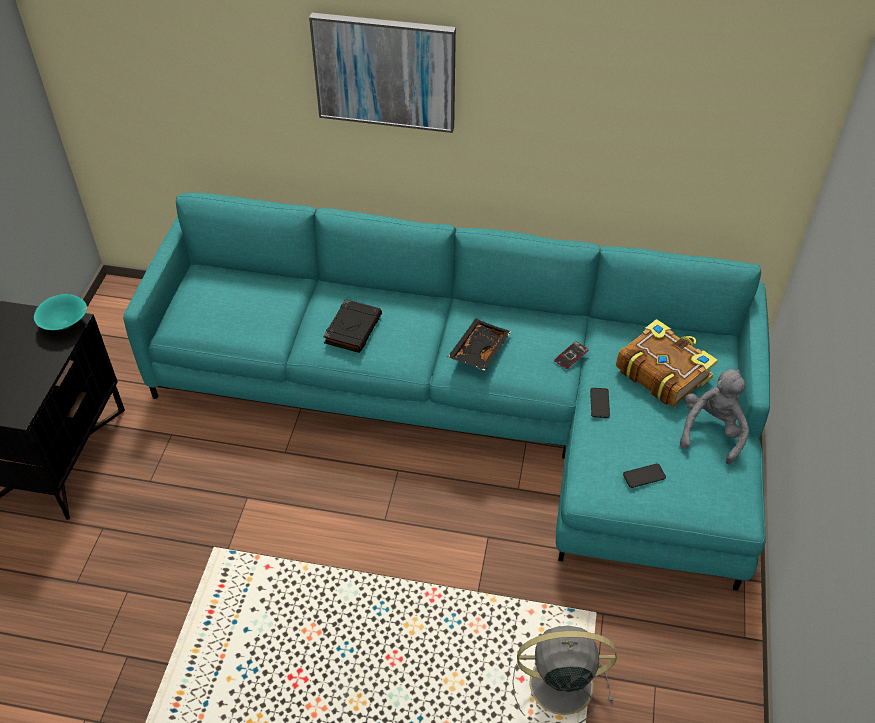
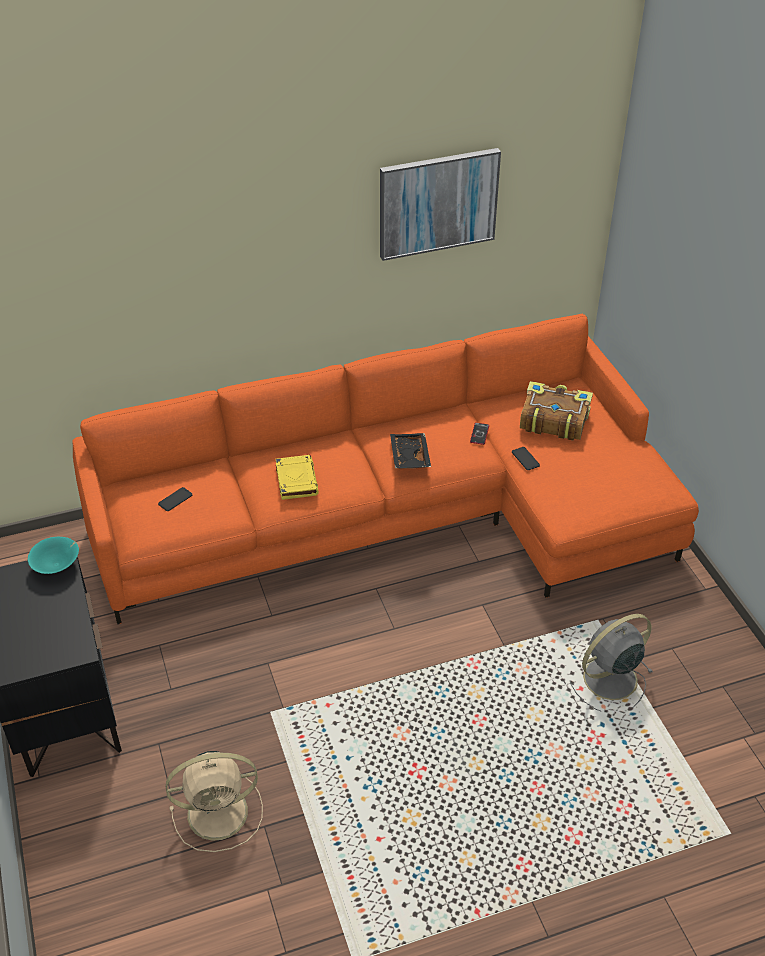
camera: 30 degrees left, 5 degrees down
(102, 622) = (220, 812): none -> beige fan
(353, 329) = (296, 480): black book -> yellow book
(385, 71) = (262, 246): picture -> picture (437, 203)
(476, 407) = (401, 516): turquoise sofa -> orange sofa
(644, 476) = (594, 494): phone -> phone (175, 499)
(712, 431) = (616, 446): grey plush toy -> none

